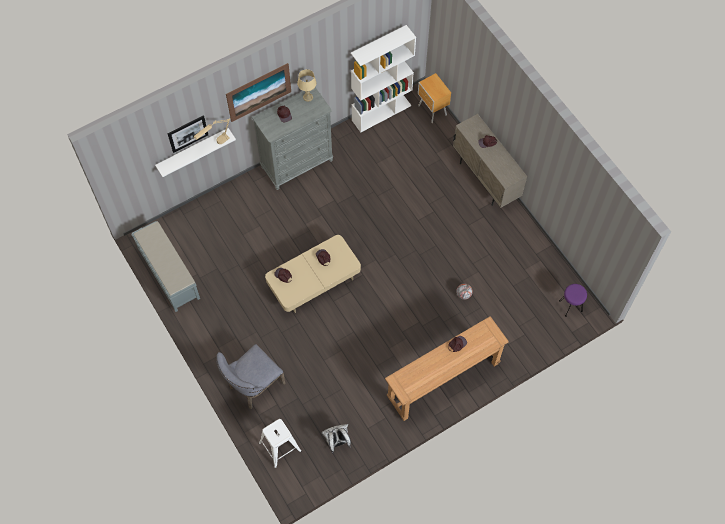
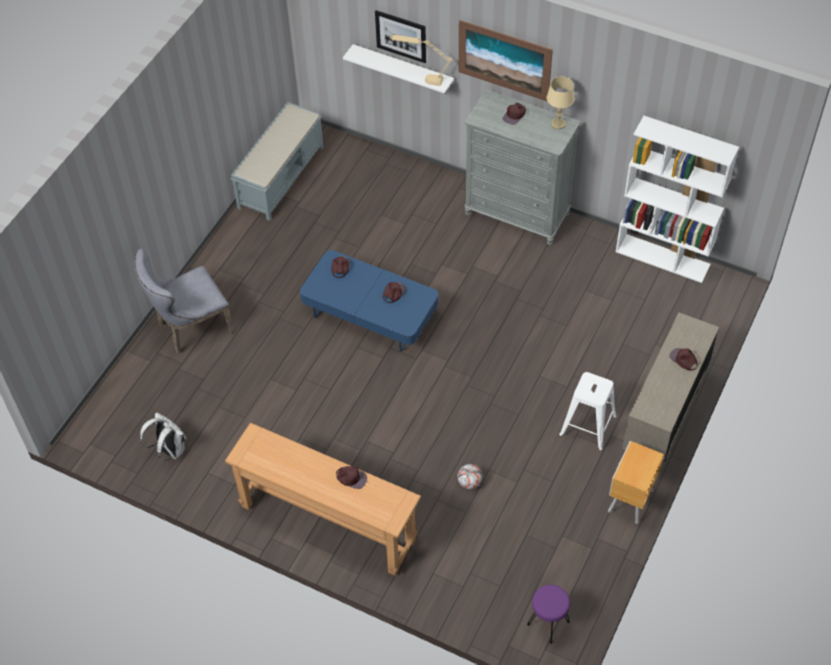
camera: 60 degrees right, 10 degrees down
(253, 386) = (190, 328): grey chair -> grey chair turned 45 degrees counterclockwise
(279, 446) = (128, 394): white stool -> white stool (587, 425)
(314, 281) = (370, 313): beige coffee table -> blue coffee table
(432, 111) = (714, 309): brown nightstand -> brown nightstand (629, 502)

